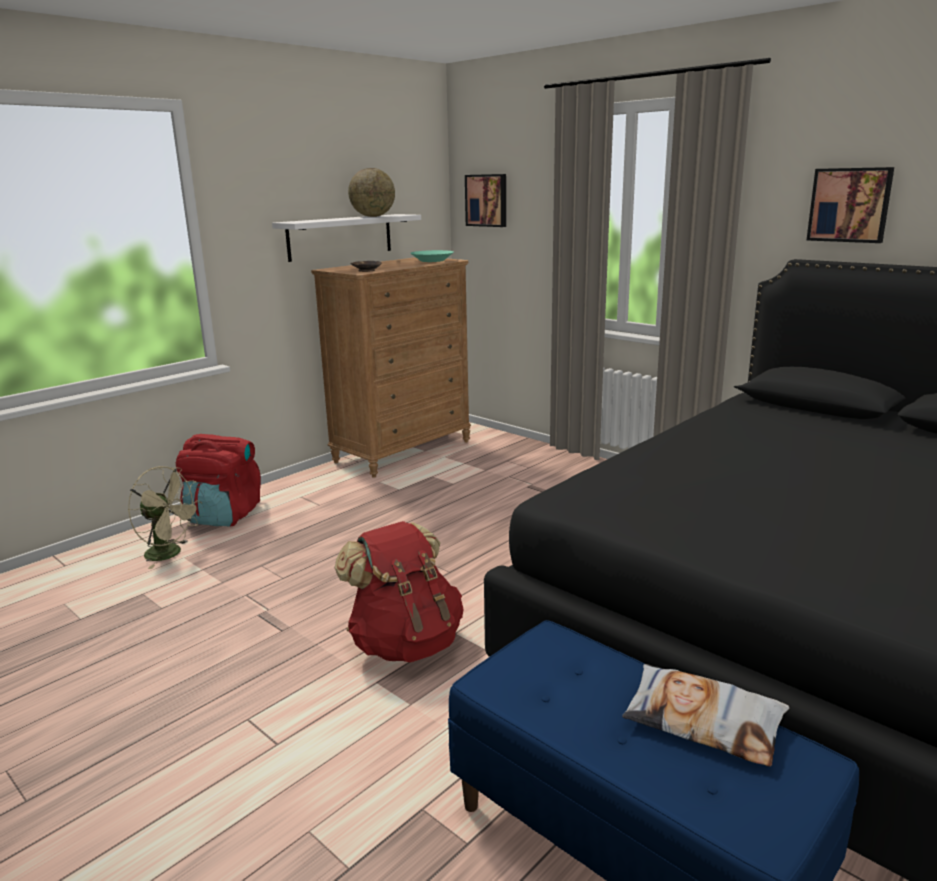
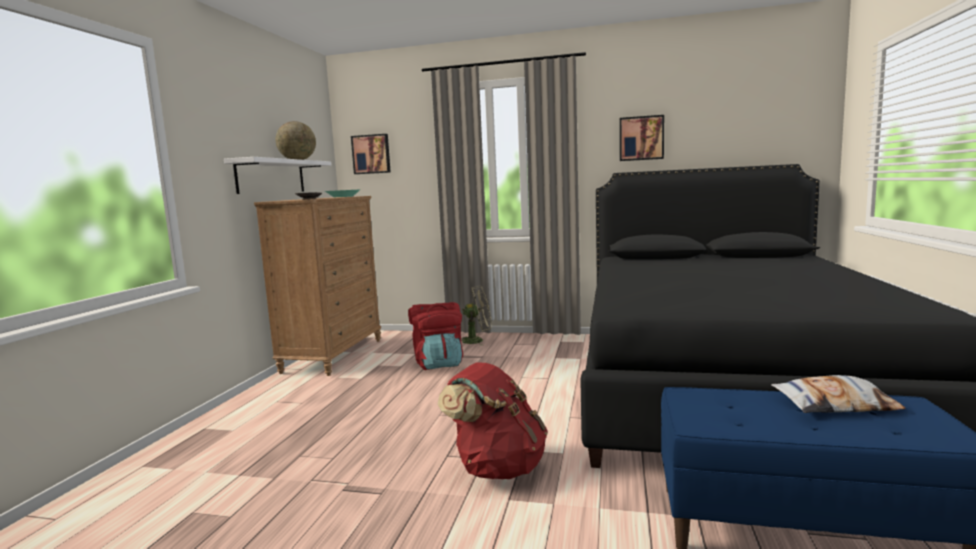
camera: 30 degrees left, 10 degrees down
(170, 554) = (187, 473): beige fan -> beige fan (477, 340)
(224, 516) = (212, 431): red backpack -> red backpack (438, 363)

